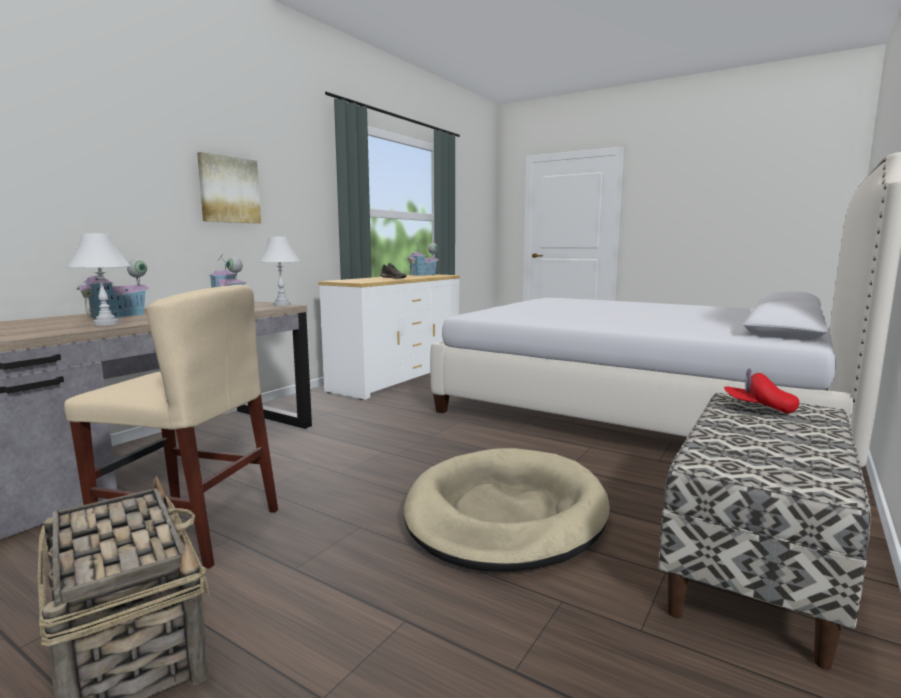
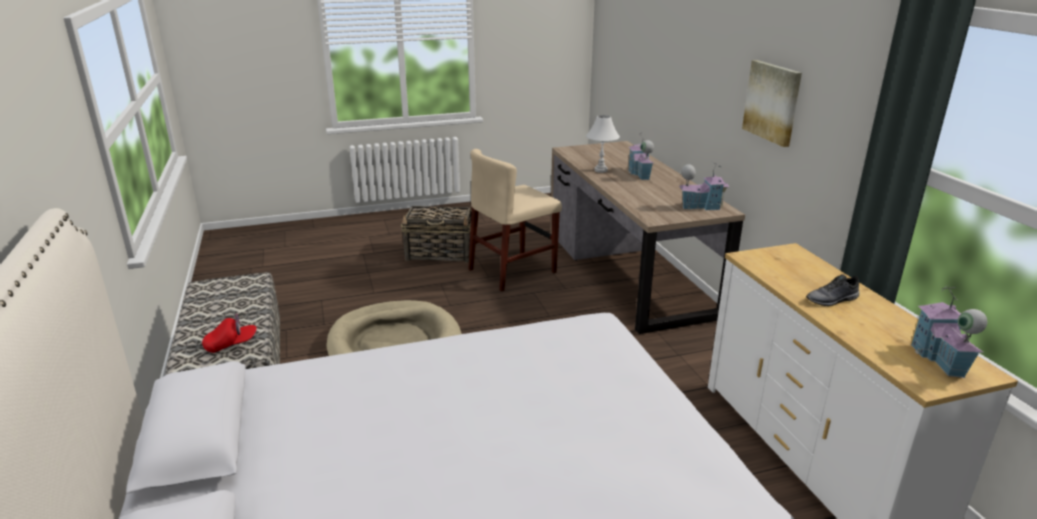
camera: 130 degrees right, 15 degrees up
(281, 305) = (660, 219): white table lamp -> none

